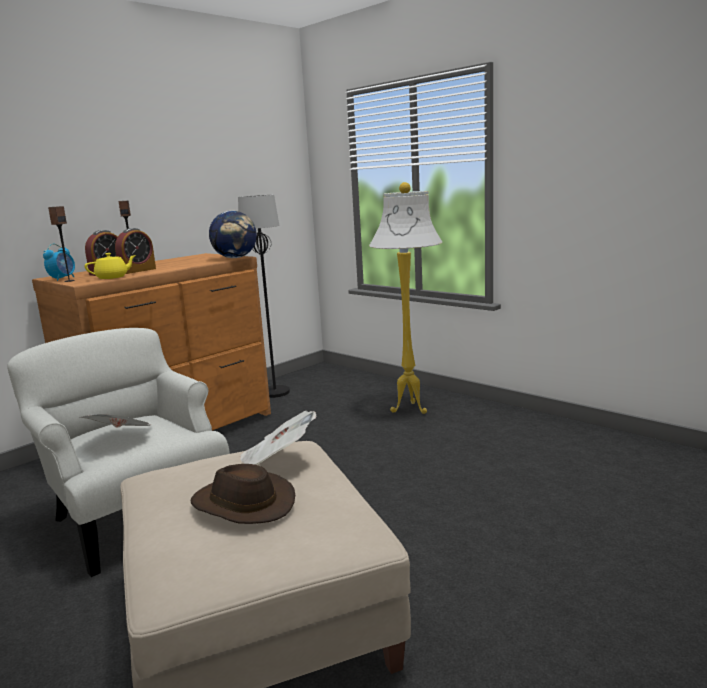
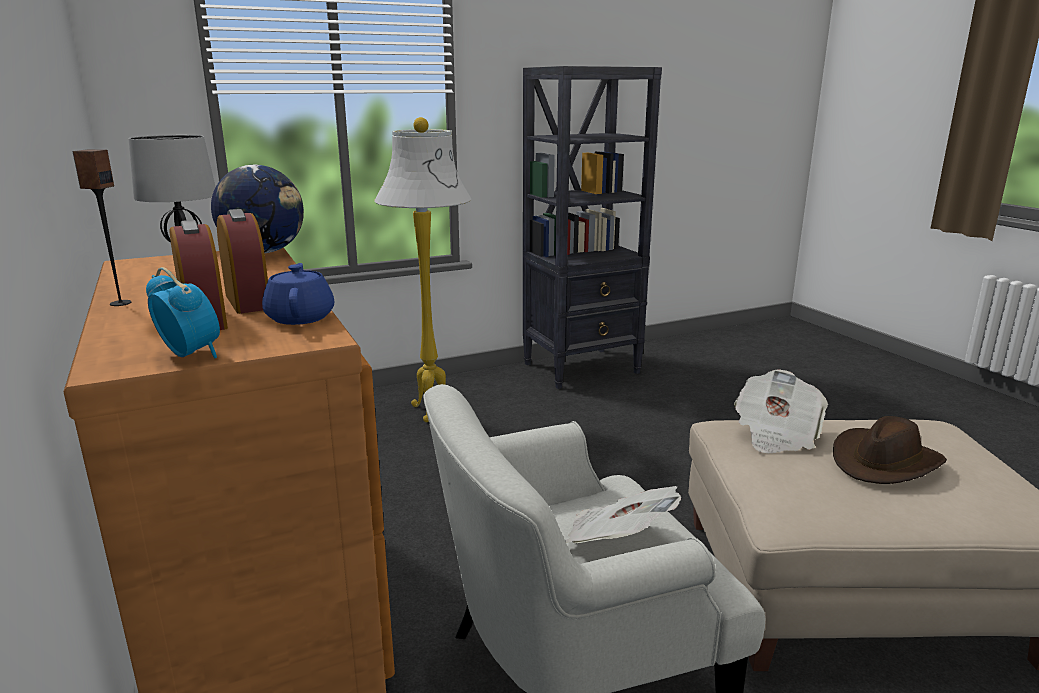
camera: 70 degrees left, 5 degrees up
(69, 281) = (252, 348): speaker -> none
(112, 277) = (301, 317): yellow teapot -> blue teapot
(570, 437) = (582, 368): none -> black bookcase

